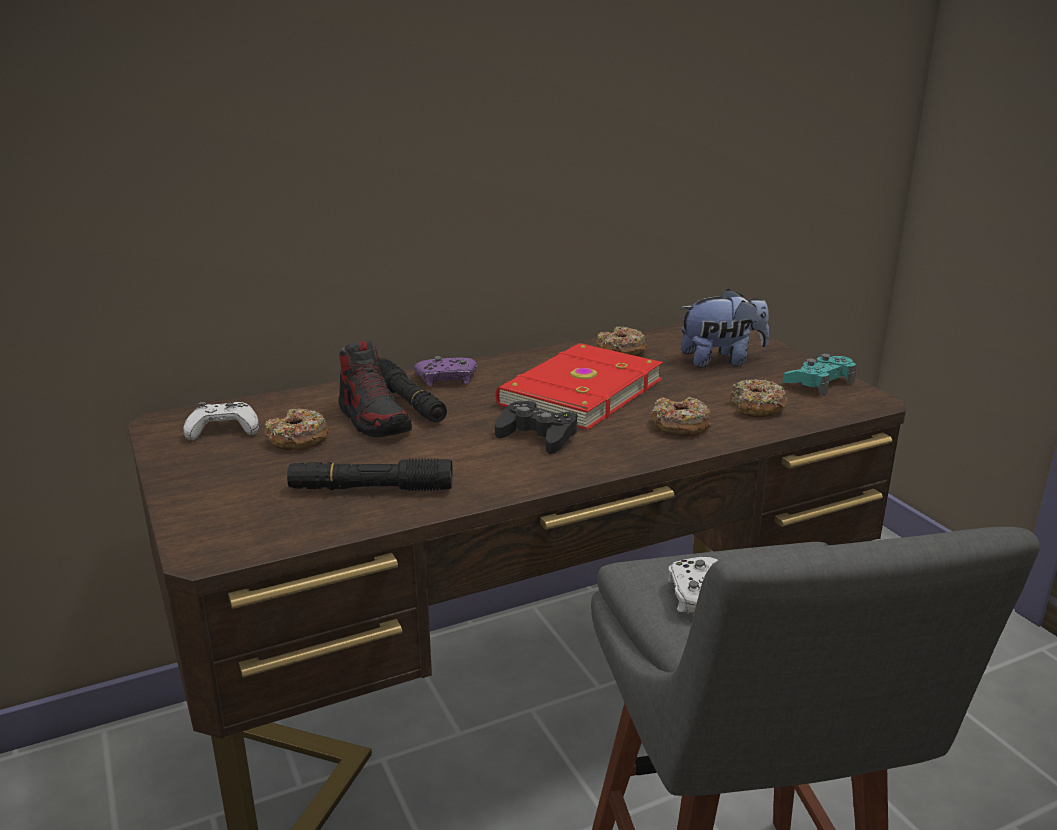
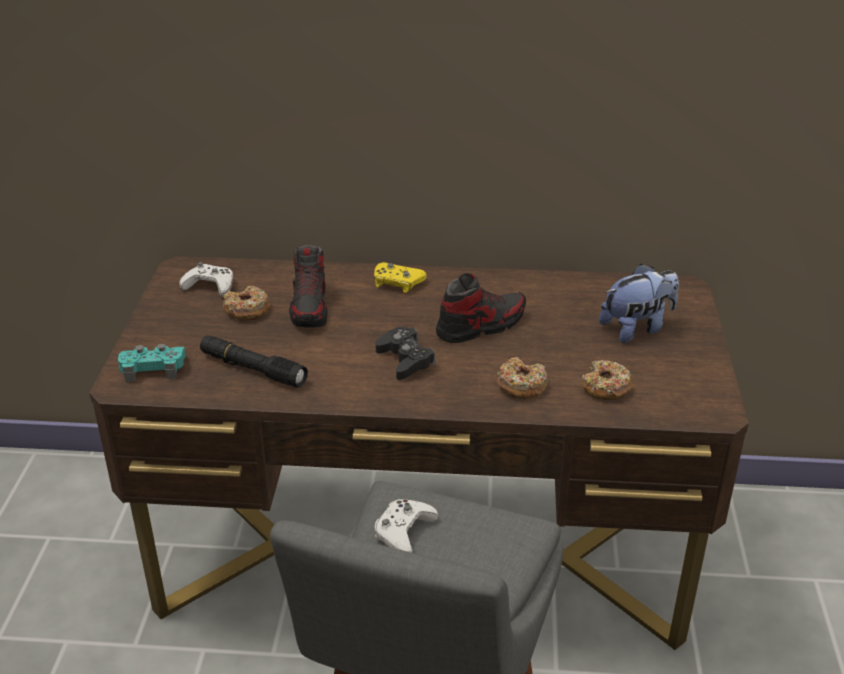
camera: 30 degrees right, 10 degrees up
(408, 402) = (348, 297): black flashlight -> none
(446, 379) = (397, 283): purple game controller -> yellow game controller
(578, 392) = (481, 326): red book -> shoe
(621, 351) = (563, 292): donut -> none
(721, 360) = (637, 328): plush toy -> plush toy turned 45 degrees counterclockwise
(819, 382) = (694, 379): turquoise game controller -> turquoise game controller (153, 368)

